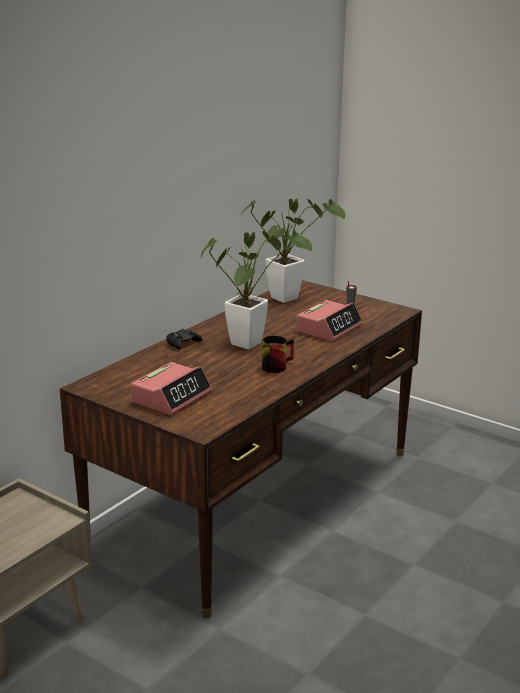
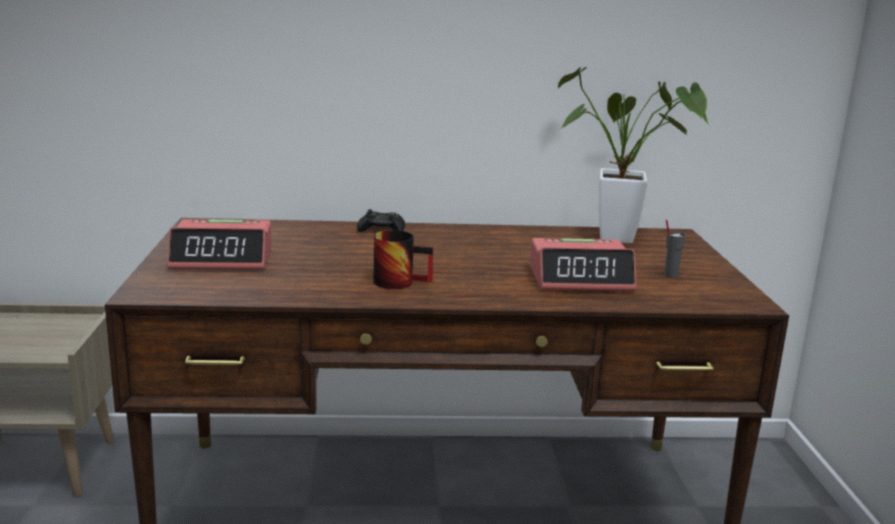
camera: 50 degrees right, 5 degrees down
(250, 341) = (449, 254): potted plant -> none

